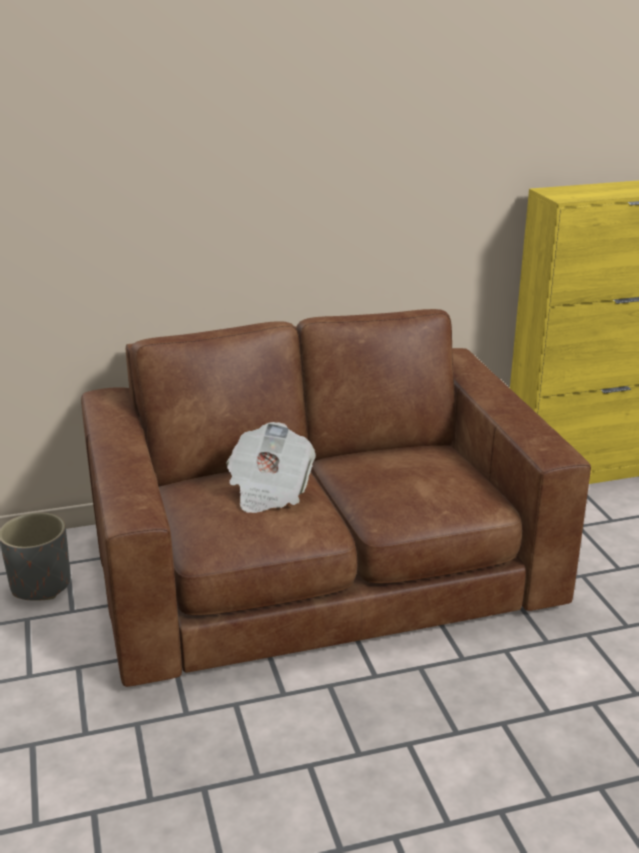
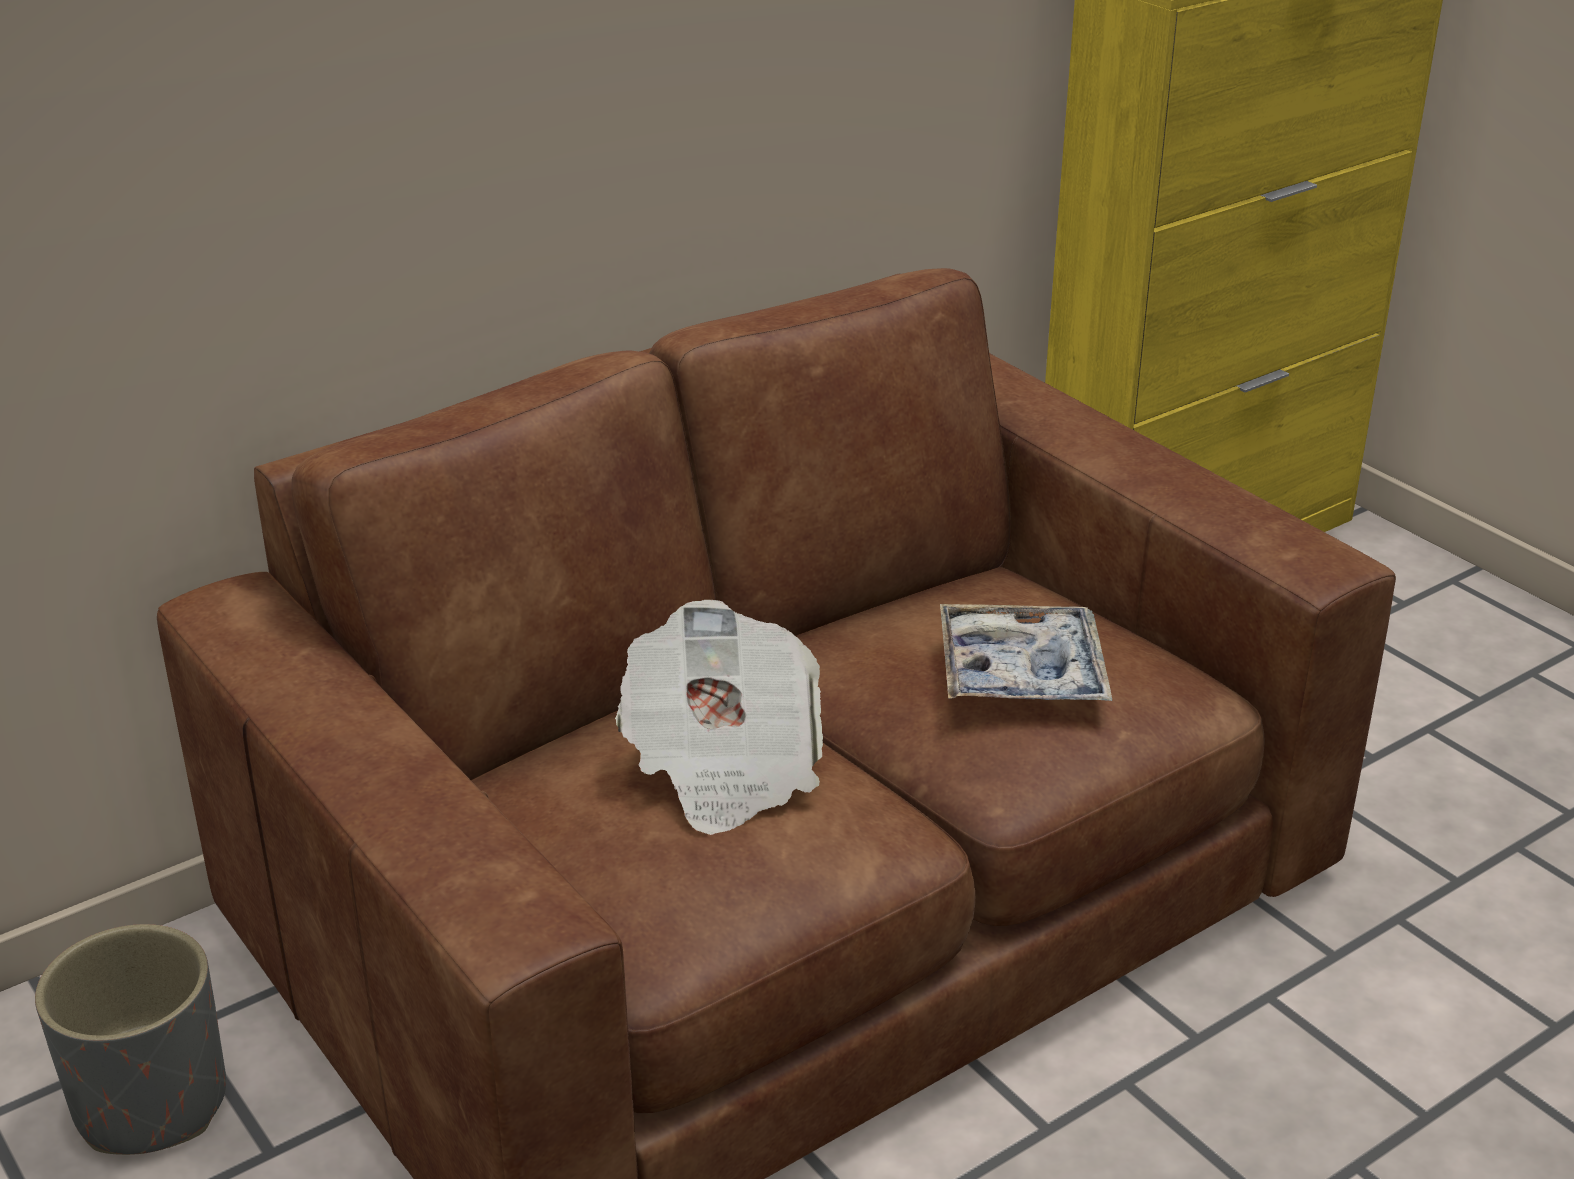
camera: 20 degrees left, 5 degrees up
(415, 480) = (1021, 671): none -> tray

